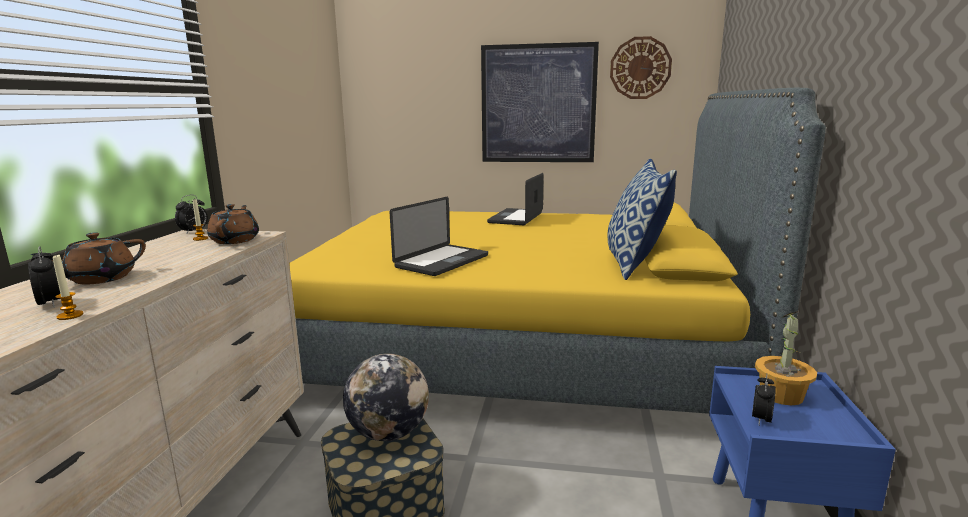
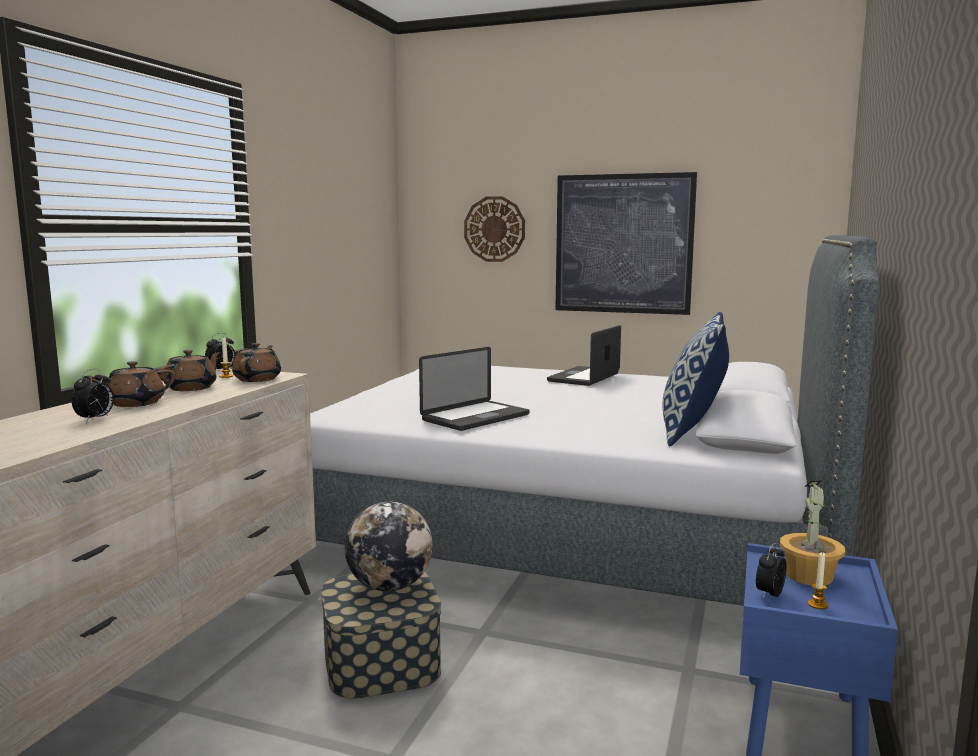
camera: 10 degrees right, 5 degrees down
(52, 304) = (95, 419): alarm clock -> alarm clock turned 45 degrees clockwise
(70, 316) = (110, 428): candle -> candle (817, 604)
(165, 255) = (192, 388): none -> brown teapot
(519, 347) = (573, 529): yellow bed -> grey bed
(640, 68) = (748, 203): wall clock -> wall clock (494, 229)

